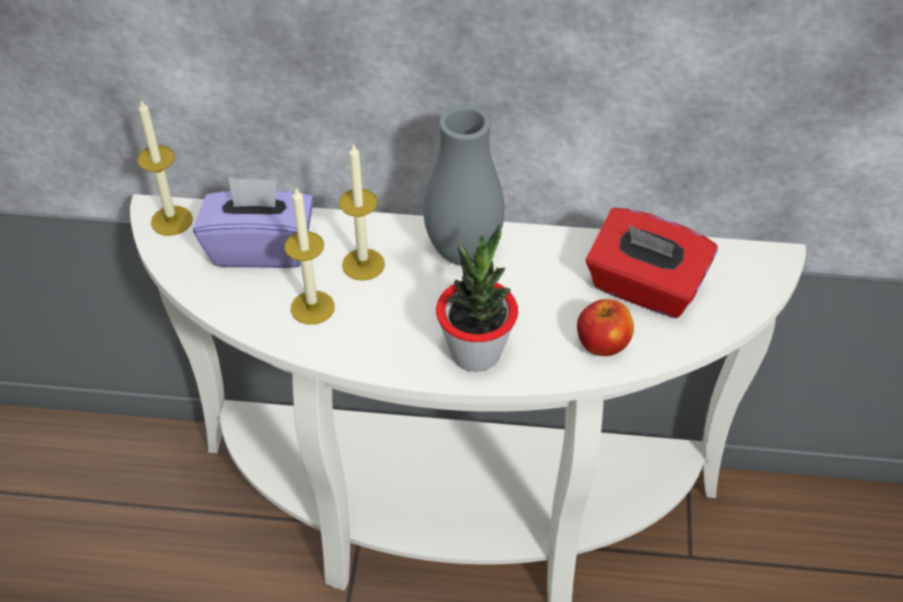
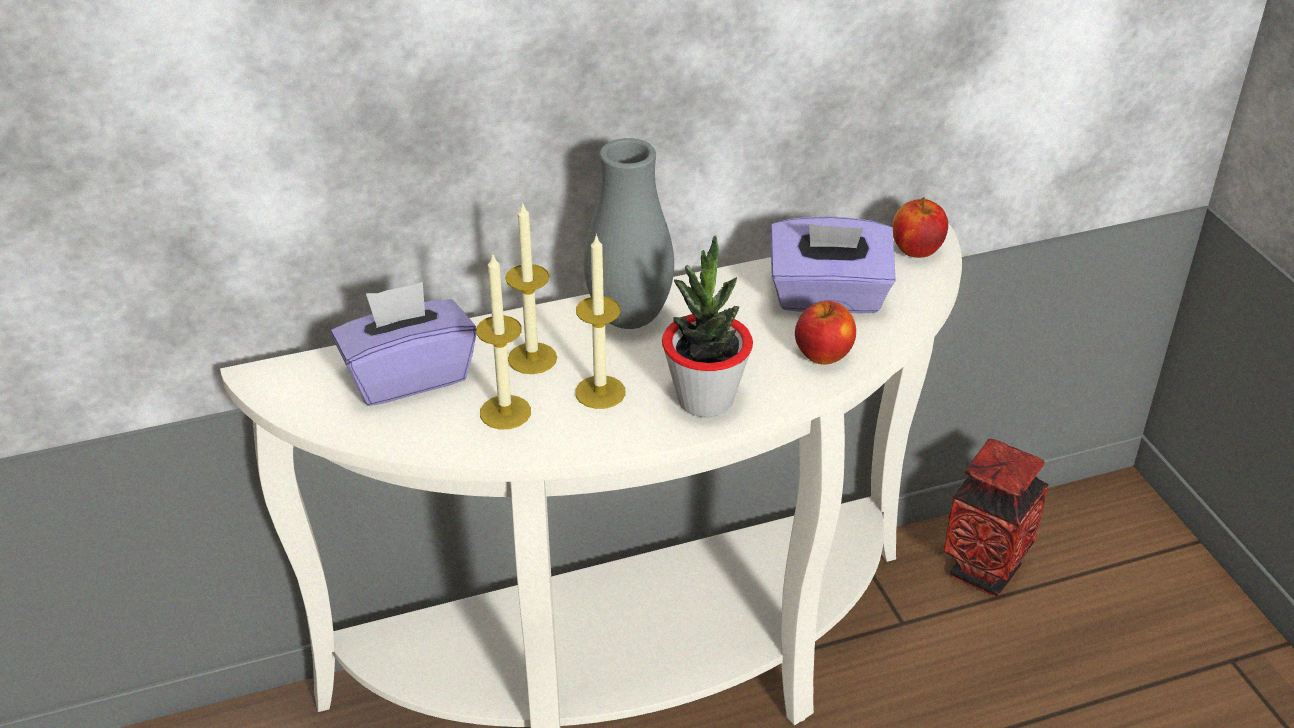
camera: 25 degrees left, 10 degrees down
(171, 220) = (285, 380): candle -> candle (600, 392)
(644, 288) = (828, 297): red tissue box -> purple tissue box
(755, 266) = (916, 250): none -> apple
(788, 538) = (984, 571): none -> vase

